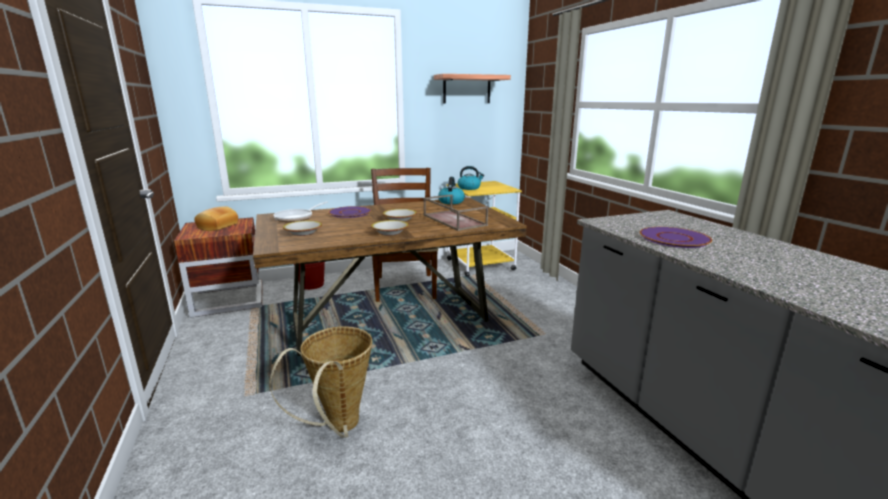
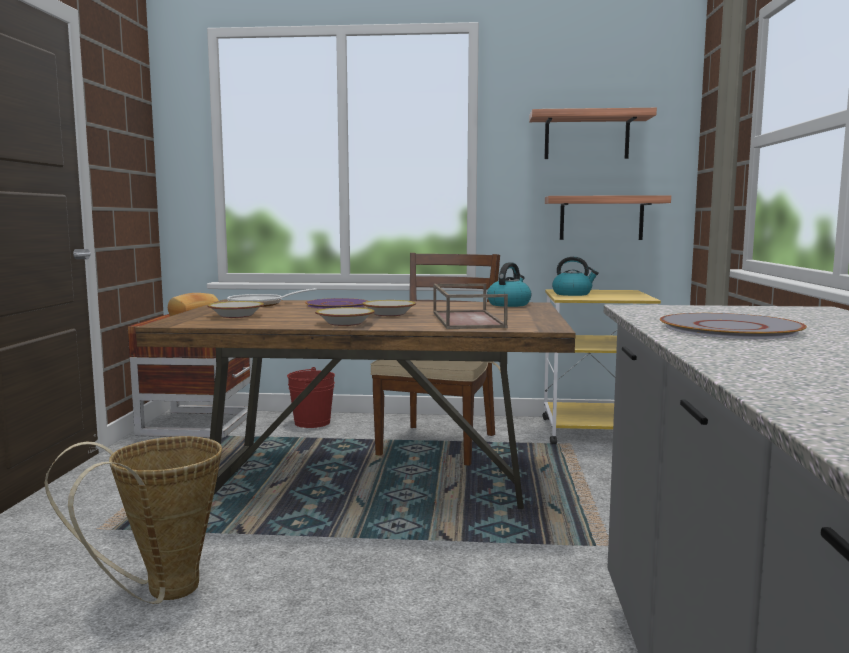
camera: 25 degrees right, 10 degrees down
(475, 139) = (601, 218): none -> shelf
(673, 238) = (728, 328): purple plate -> grey plate

